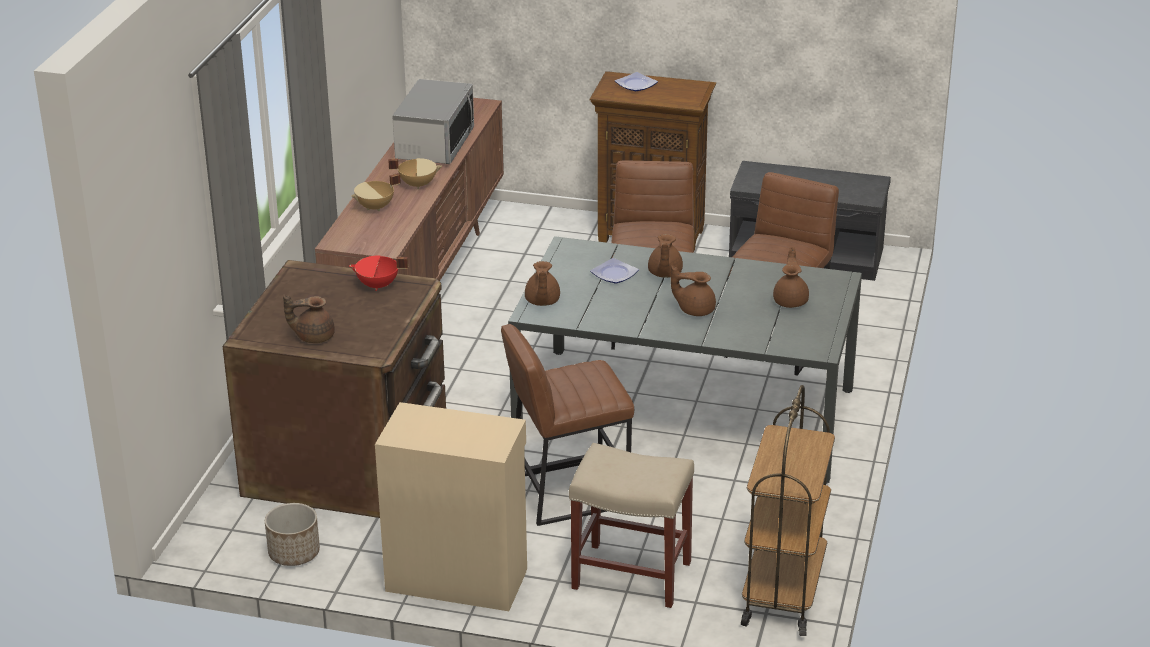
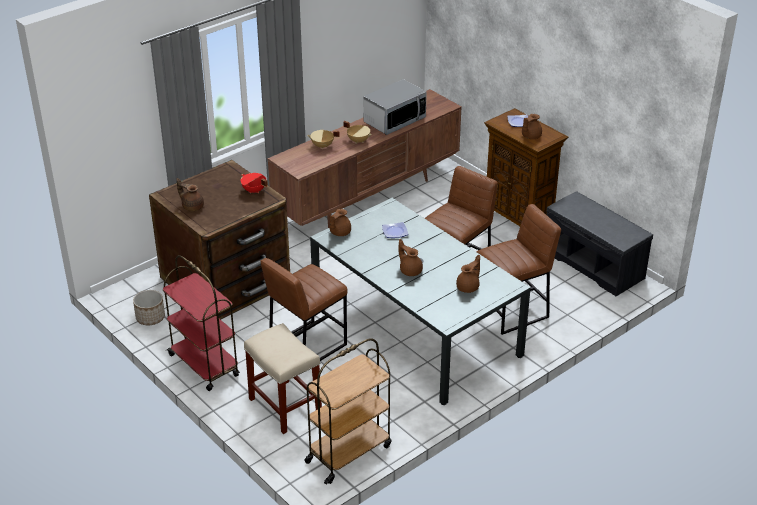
camera: 35 degrees right, 5 degrees up
(456, 578) = (204, 366): beige cabinet -> red cart
(567, 492) = (307, 346): brown chair -> brown chair turned 60 degrees counterclockwise
(664, 273) = (421, 242): brown teapot -> brown teapot (530, 136)

